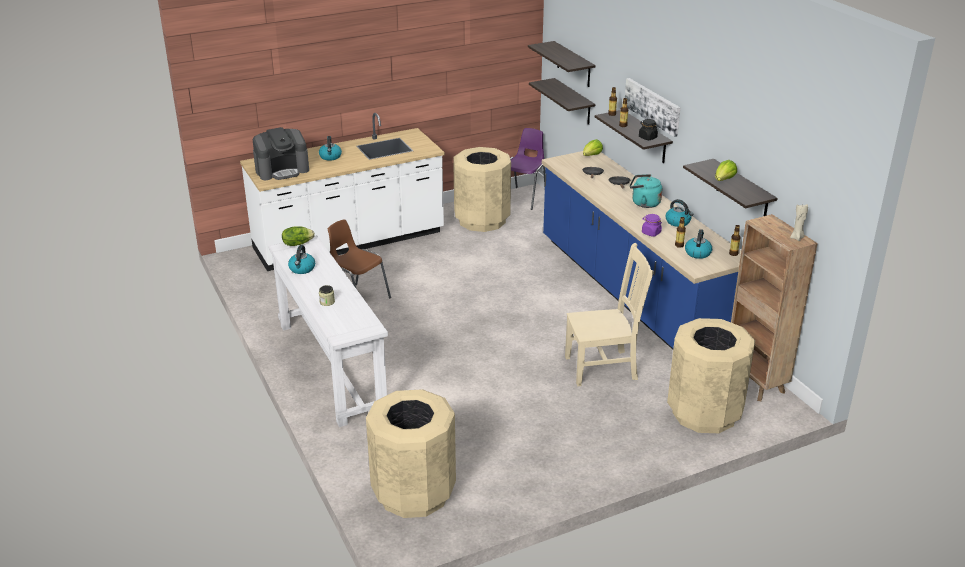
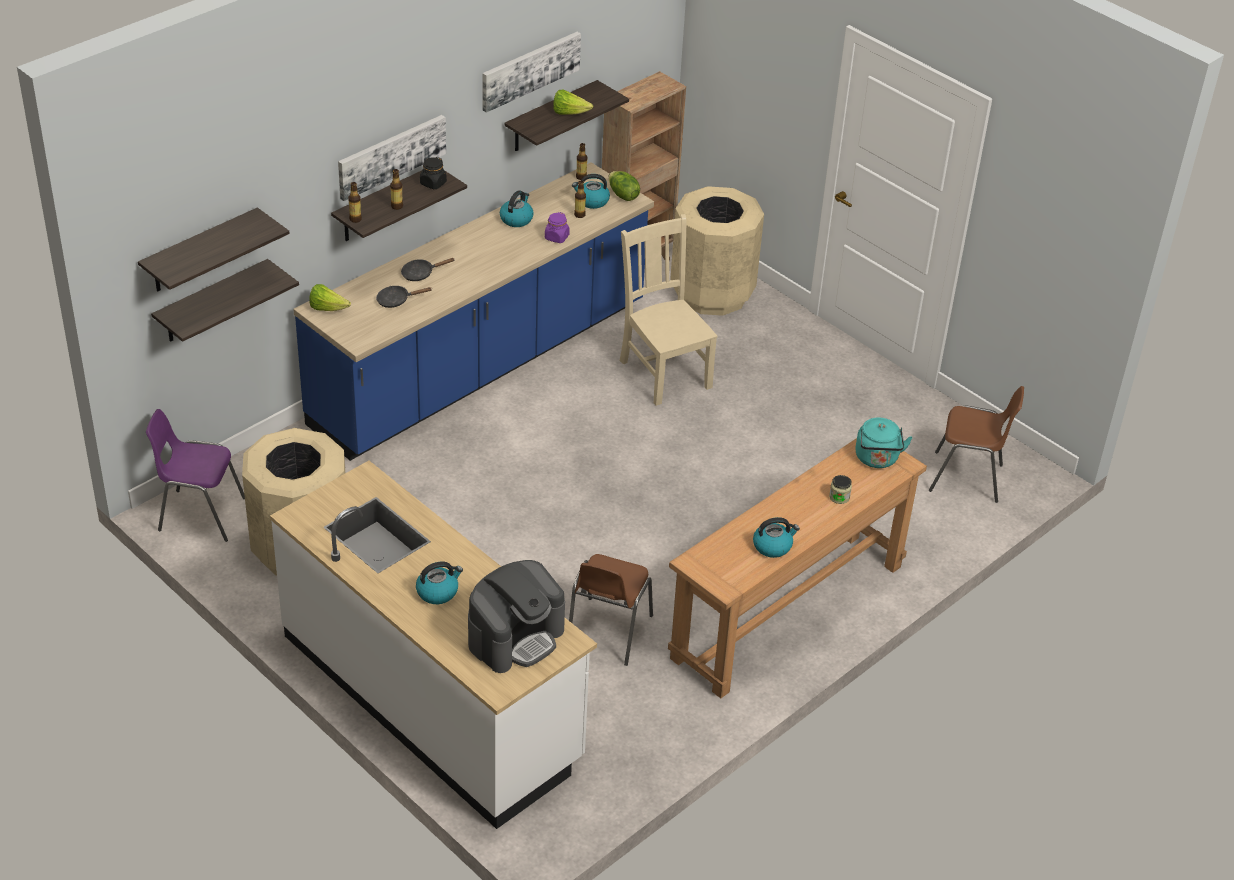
camera: 110 degrees left, 10 degrees up
(282, 170) = (515, 637): coffee machine -> coffee machine turned 90 degrees clockwise
(297, 243) = (706, 574): lettuce -> lettuce (622, 195)
(331, 367) = (788, 611): white console table -> brown console table
(413, 493) = (968, 478): beige trash can -> brown chair
(644, 203) = (472, 249): turquoise kettle -> turquoise kettle (877, 459)
(734, 134) = (530, 70): none -> picture
(797, 238) = (655, 82): beige candle -> none

